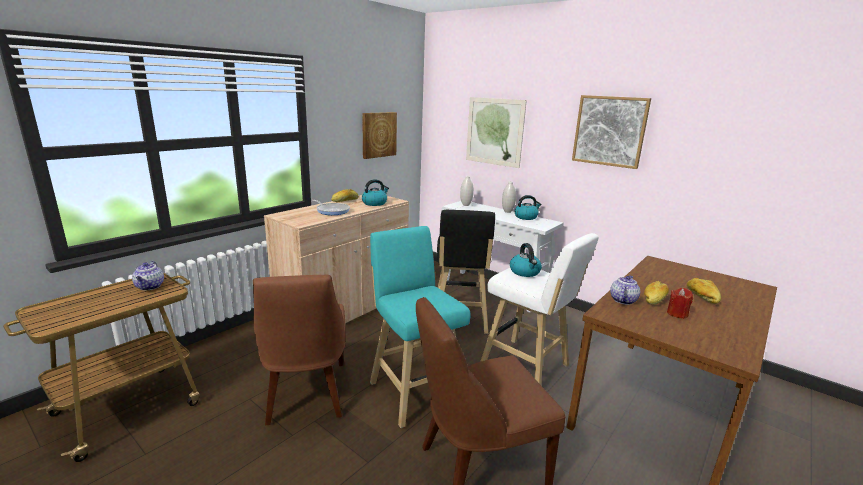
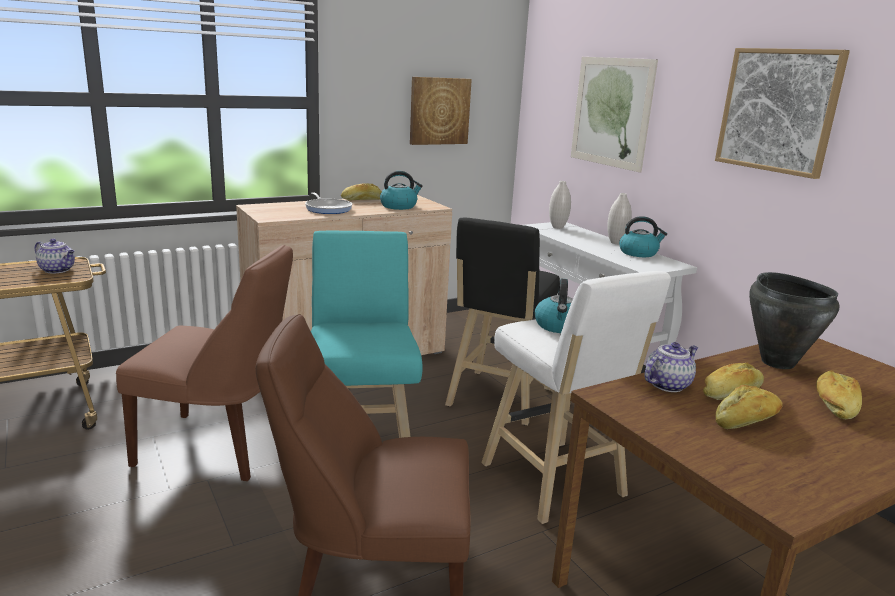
camera: 20 degrees right, 0 degrees up
(150, 287) = (58, 270): teapot -> teapot turned 75 degrees counterclockwise
(306, 395) = (219, 447): brown chair -> brown chair turned 90 degrees counterclockwise
(654, 276) = (777, 362): none -> black cooking pot
(677, 314) = (747, 420): red candle -> bread

